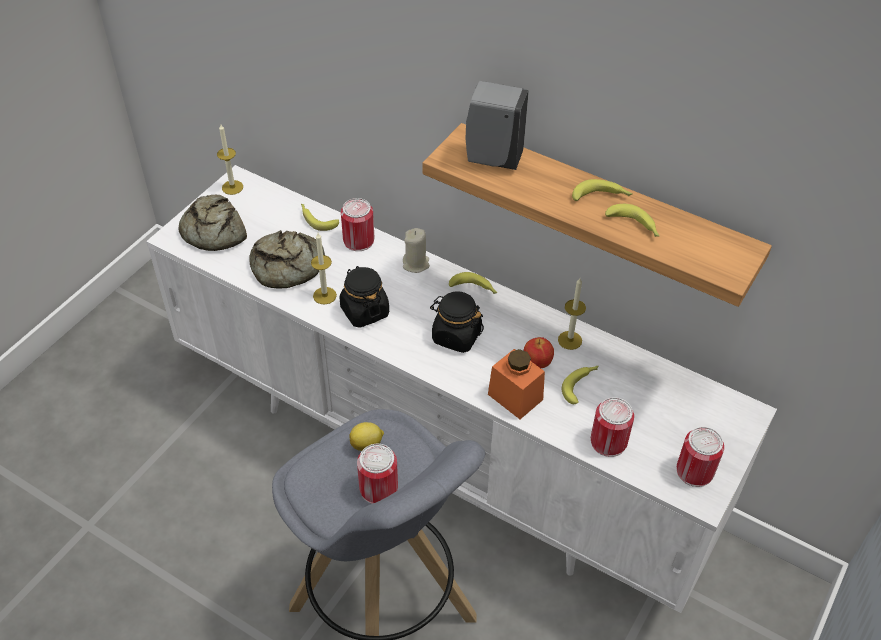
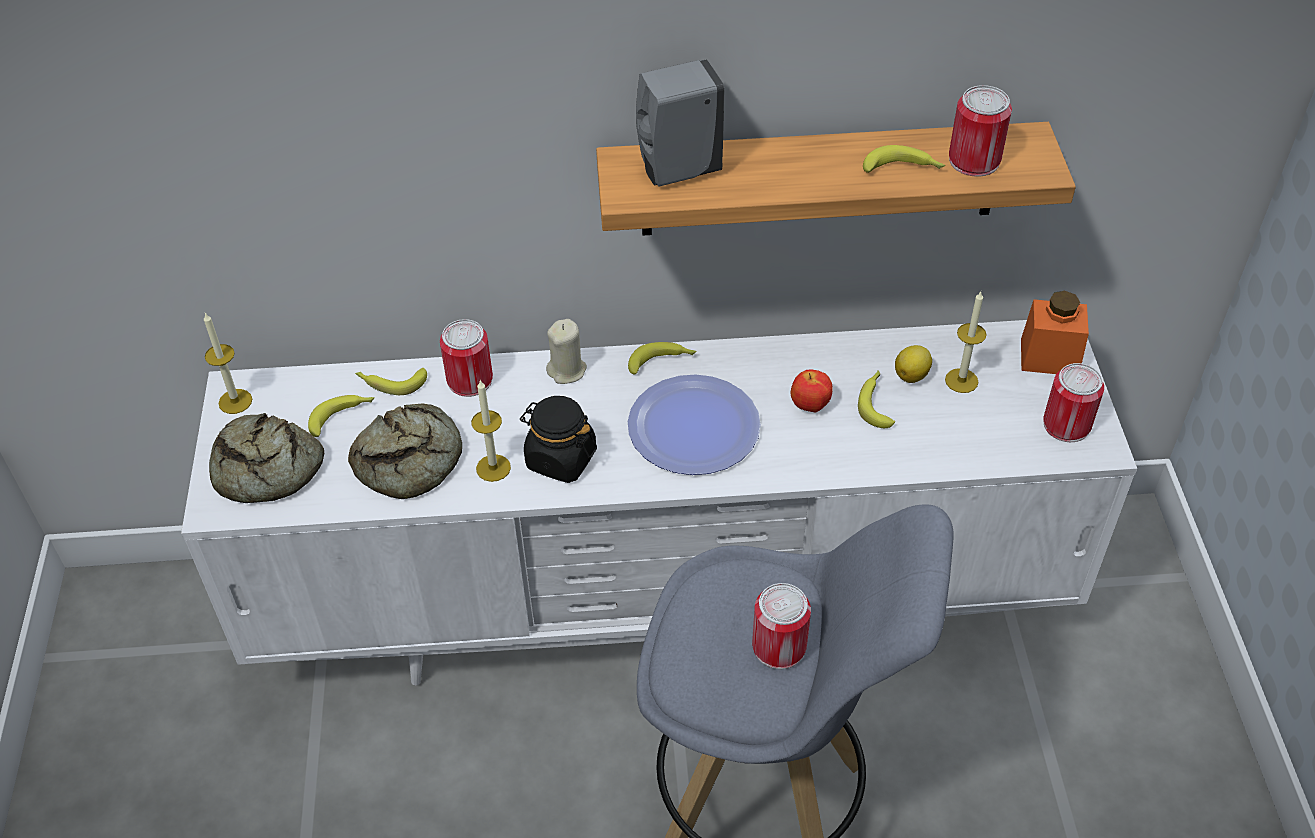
camera: 35 degrees left, 0 degrees up
(367, 444) = (717, 607): lemon -> lemon (912, 375)
(456, 336) = (694, 427): black jar -> plate
(515, 397) = (822, 456): orange jar -> orange jar (1049, 357)
(570, 340) = (819, 361): candle -> candle (961, 380)
(601, 197) = (838, 155): banana -> banana (342, 417)
(608, 442) = (959, 445): can -> can (974, 160)

